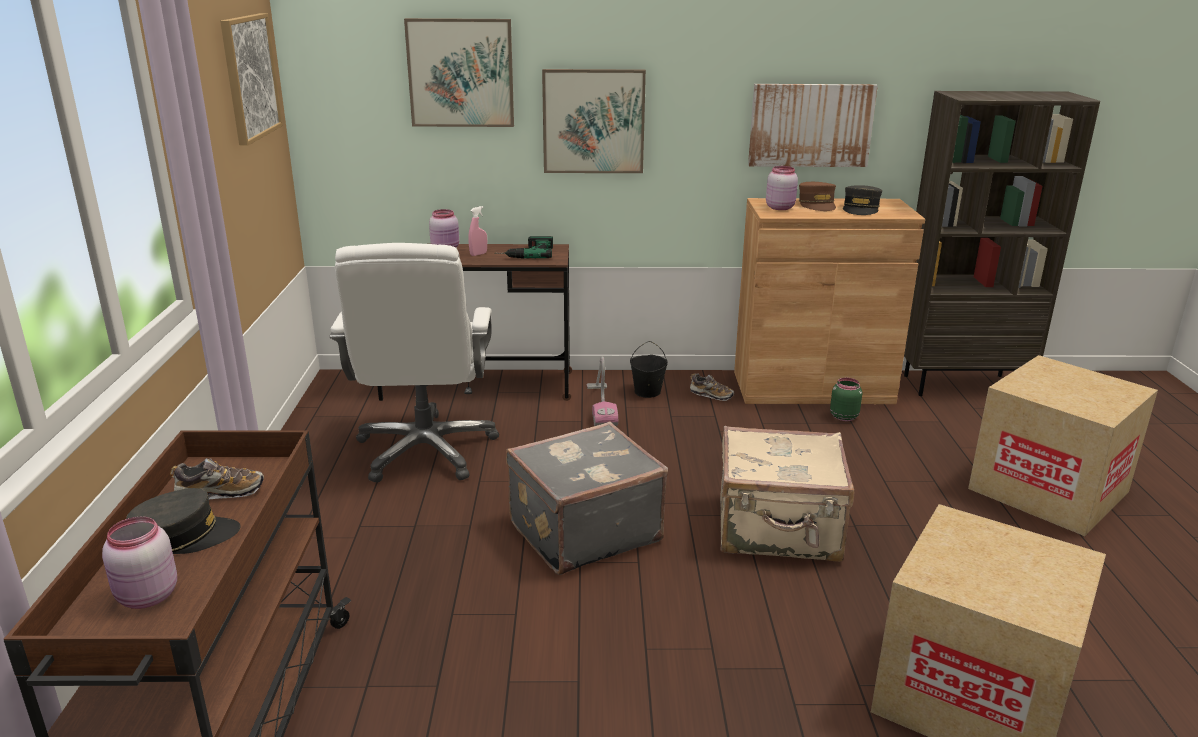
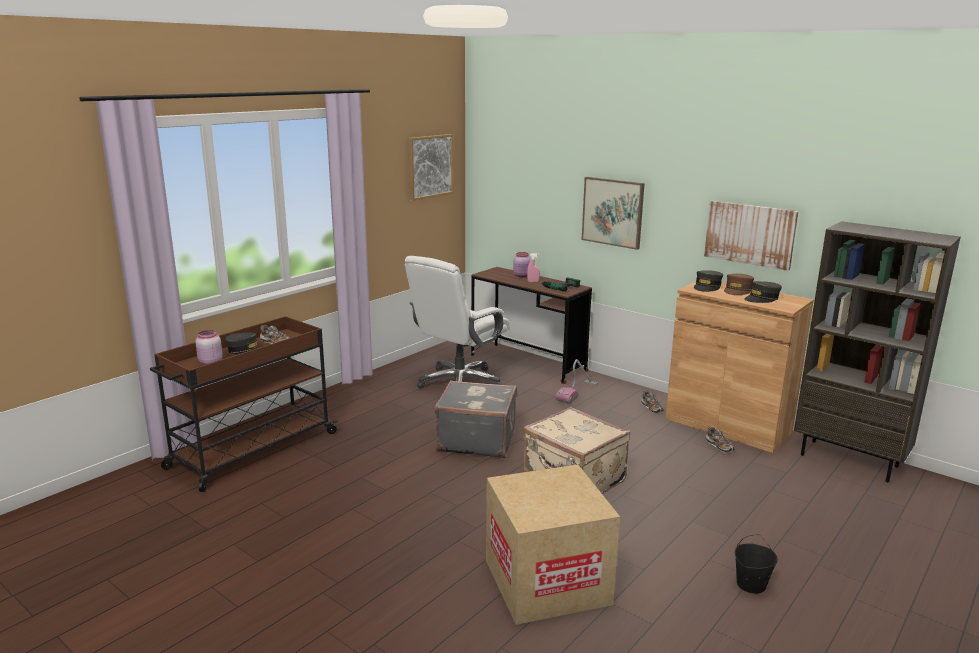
camera: 40 degrees right, 5 degrees down
(461, 73) = (545, 174): picture -> none
(647, 392) = (615, 394): black bucket -> black bucket (751, 585)
(780, 207) = (707, 287): pink jar -> grey cap
(843, 416) = (719, 446): green jar -> shoe
(1048, 490) = (791, 533): cardboard box -> none

